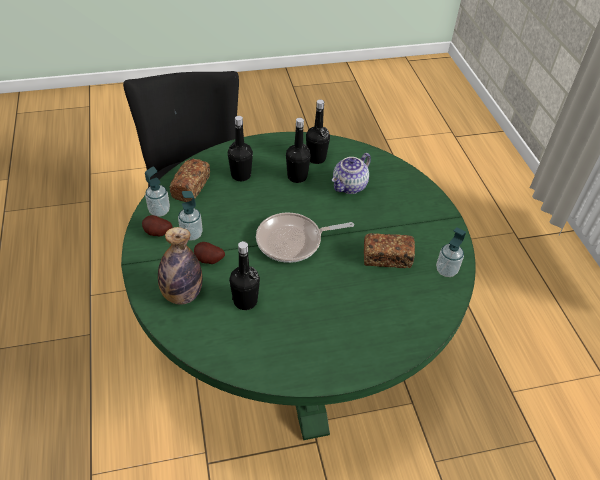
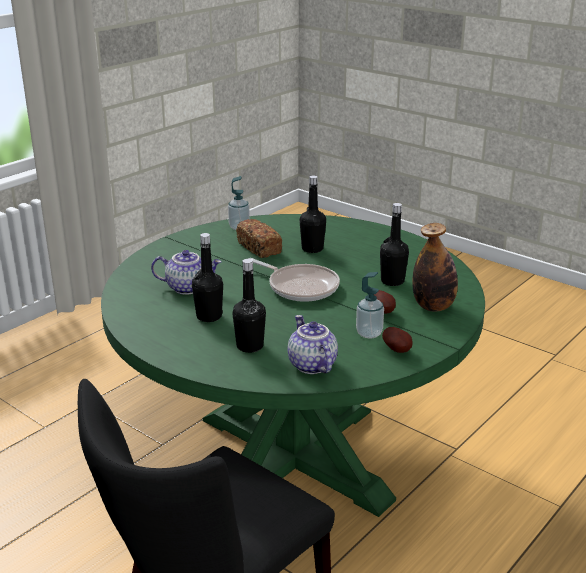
camera: 125 degrees left, 20 degrees down
(159, 211) = (370, 365): soap dispenser -> none
(191, 187) = (311, 365): bread -> teapot
(316, 158) = (163, 318): black bottle -> black bottle (312, 249)

